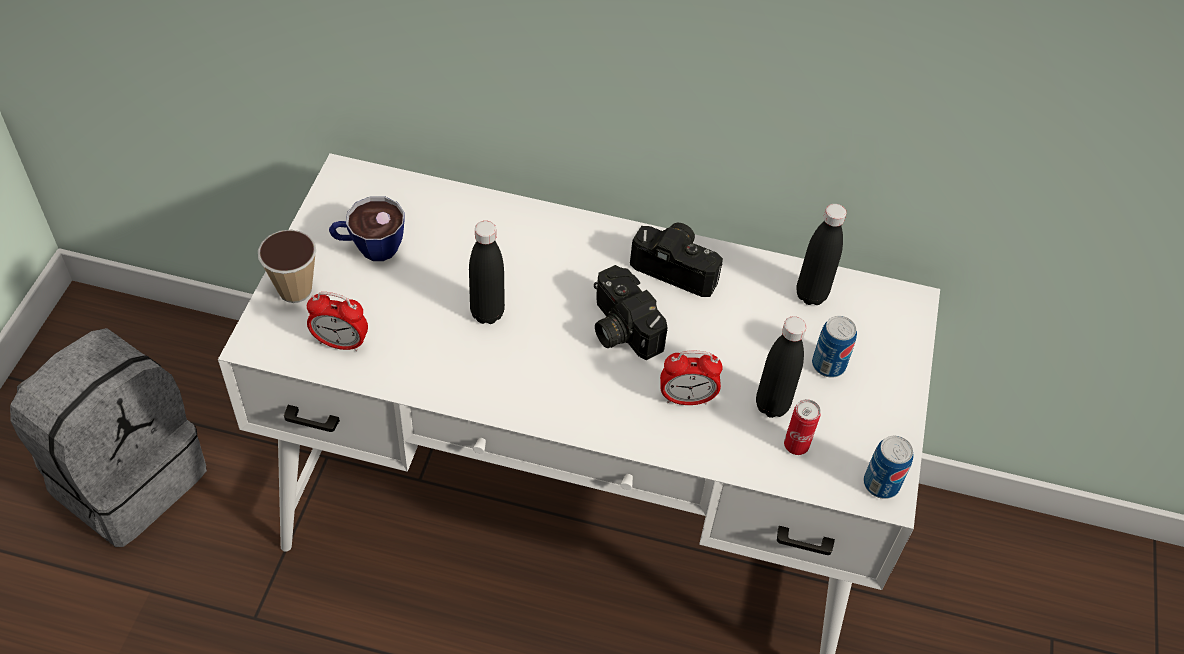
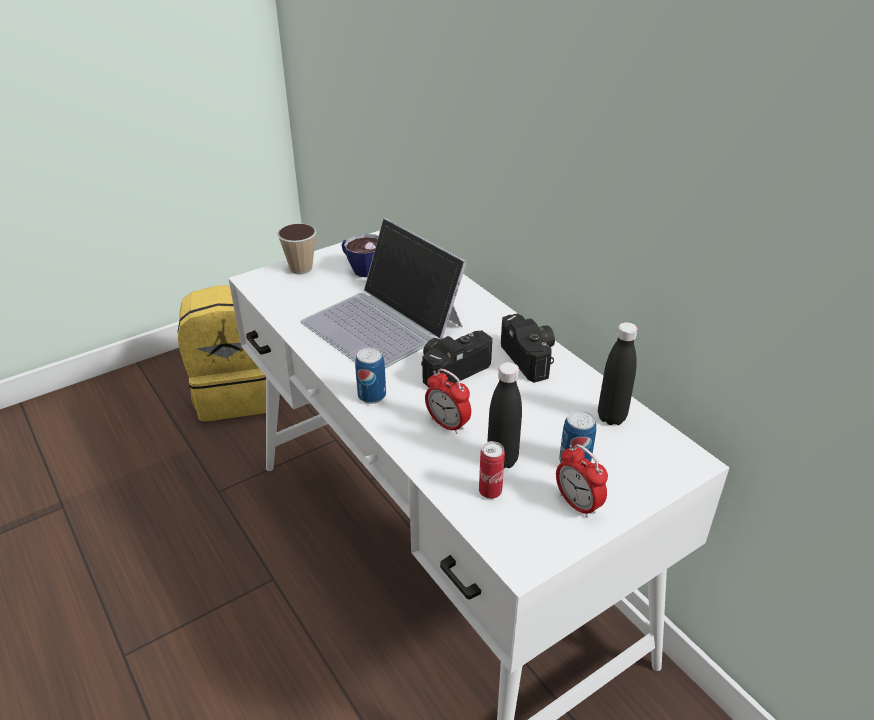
camera: 45 degrees right, 15 degrees down
(127, 477) = (238, 393): grey backpack -> yellow backpack
(340, 343) = (291, 299): alarm clock -> alarm clock (577, 504)
(487, 313) = (384, 323): black bottle -> laptop
(619, 328) = (452, 368): camera -> camera turned 45 degrees clockwise
(881, 484) = (526, 553): can -> can (372, 395)

